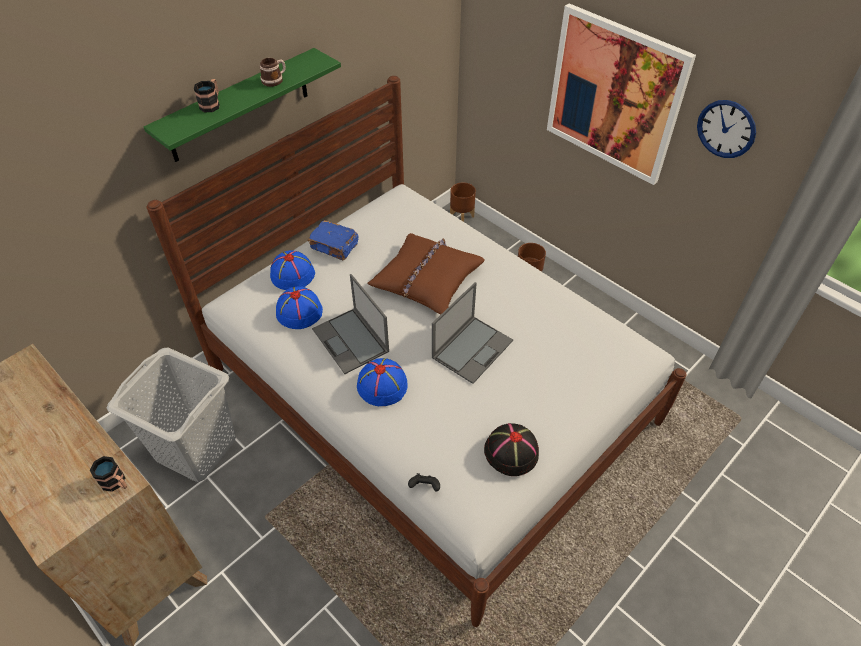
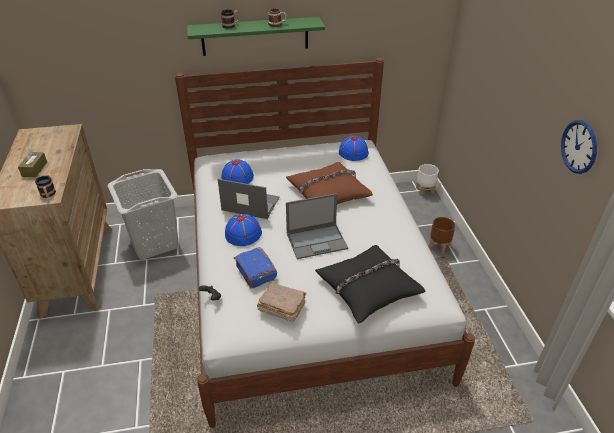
camera: 35 degrees right, 10 degrees down
(43, 455) = (34, 169): none -> brown tissue box
(292, 274) = (253, 158): blue hat -> blue hat (353, 152)
(334, 246) = (291, 154): blue book -> blue book (256, 273)
(351, 341) = (250, 204): laptop -> laptop turned 105 degrees clockwise
(461, 216) = (424, 190): brown planter -> white planter
(511, 452) = (281, 307): black hat -> brown book
(572, 376) = (368, 288): none -> black pillow
(614, 95) = (520, 107): picture -> none

